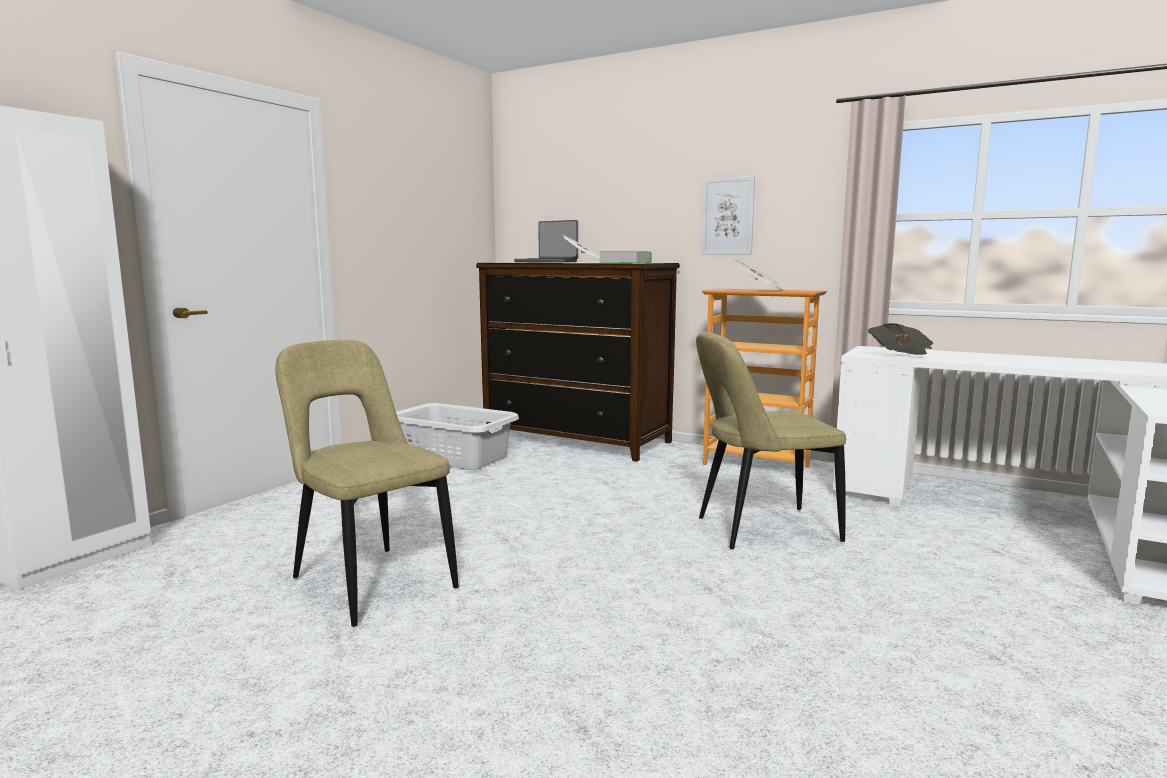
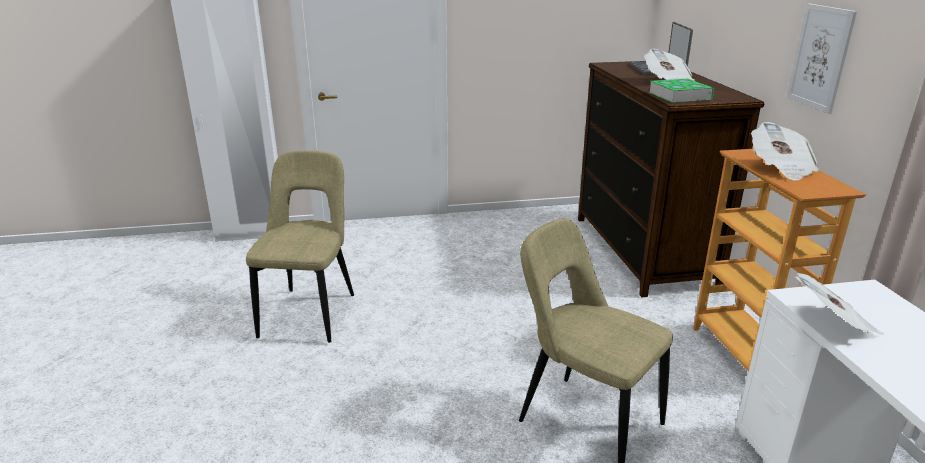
camera: 50 degrees right, 15 degrees up
(454, 457) = (522, 232): grey laundry basket -> none

